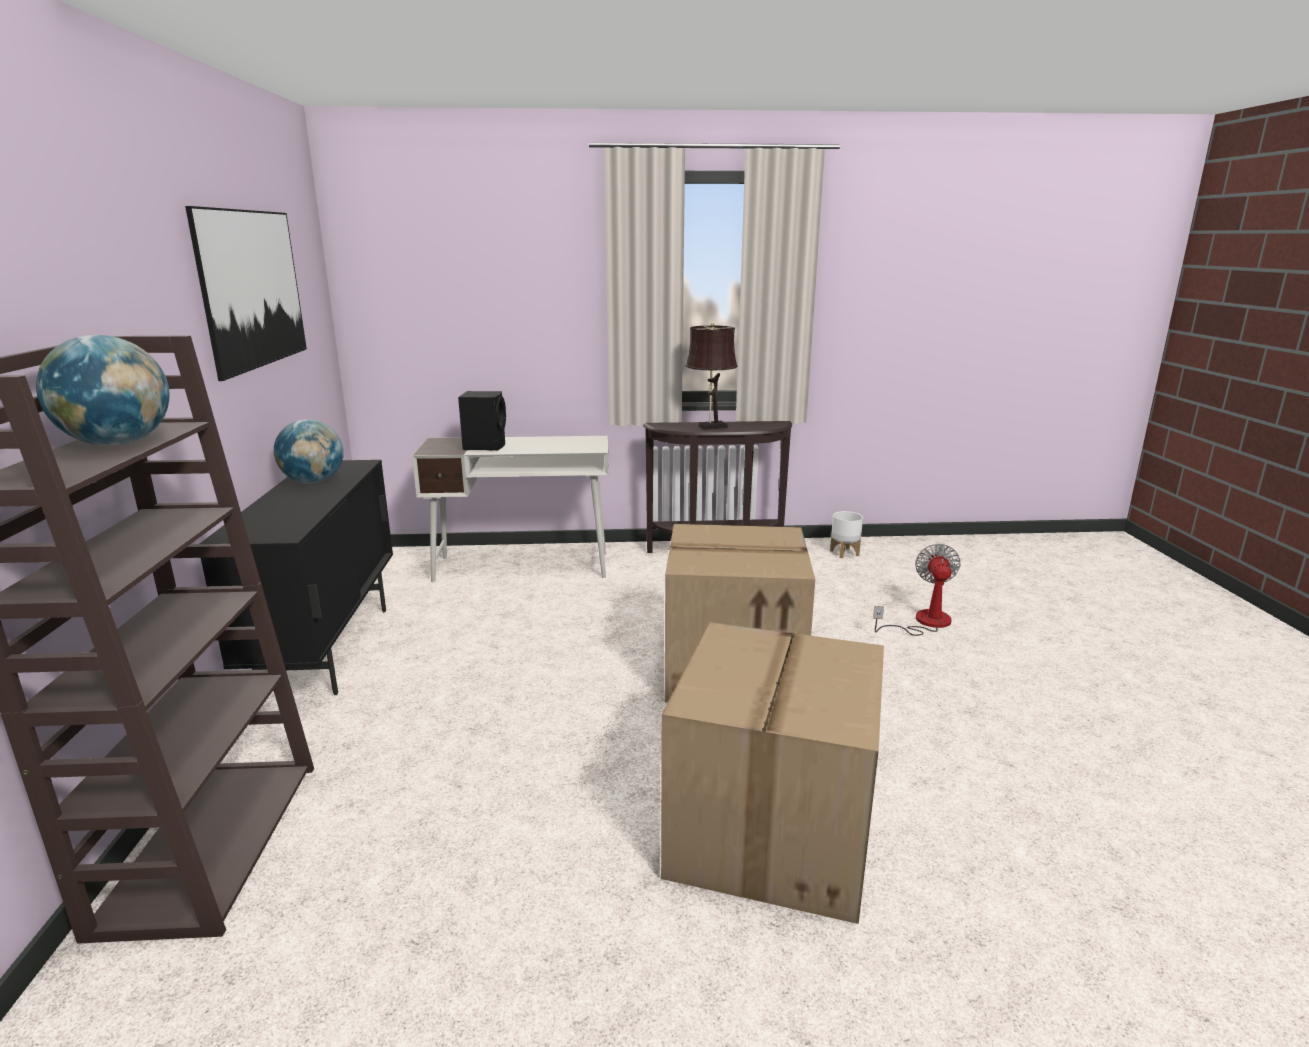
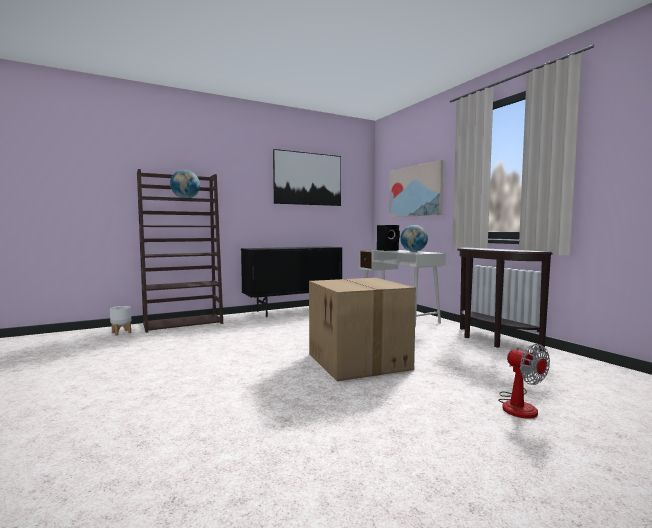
camera: 65 degrees right, 15 degrees down
(313, 482) = (306, 247): globe -> globe (413, 251)
(484, 310) = (415, 191): none -> picture
(710, 427) = (485, 249): brown table lamp -> none
(769, 830) = (218, 386): cardboard box -> none
(844, 553) = (586, 368): white planter -> white planter (122, 332)
(923, 622) = (518, 405): fan -> fan turned 75 degrees clockwise

